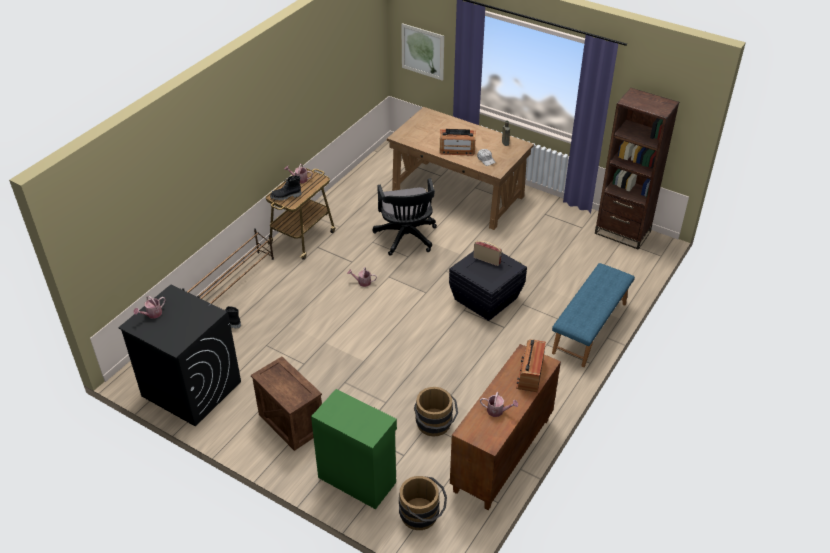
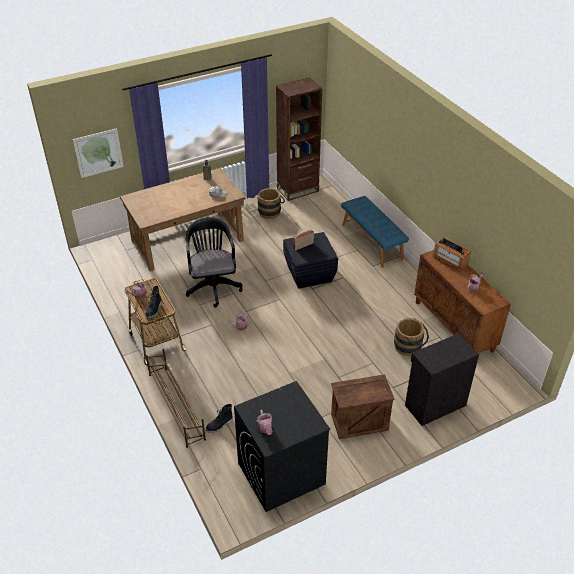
camera: 60 degrees left, 0 degrees up
(357, 478) = (434, 405): green cabinet -> black cabinet
(406, 239) = (213, 286): black office chair -> black office chair turned 120 degrees counterclockwise
(422, 516) = (483, 384): brown bucket -> brown bucket (271, 212)
(457, 150) = (192, 202): radio -> none

